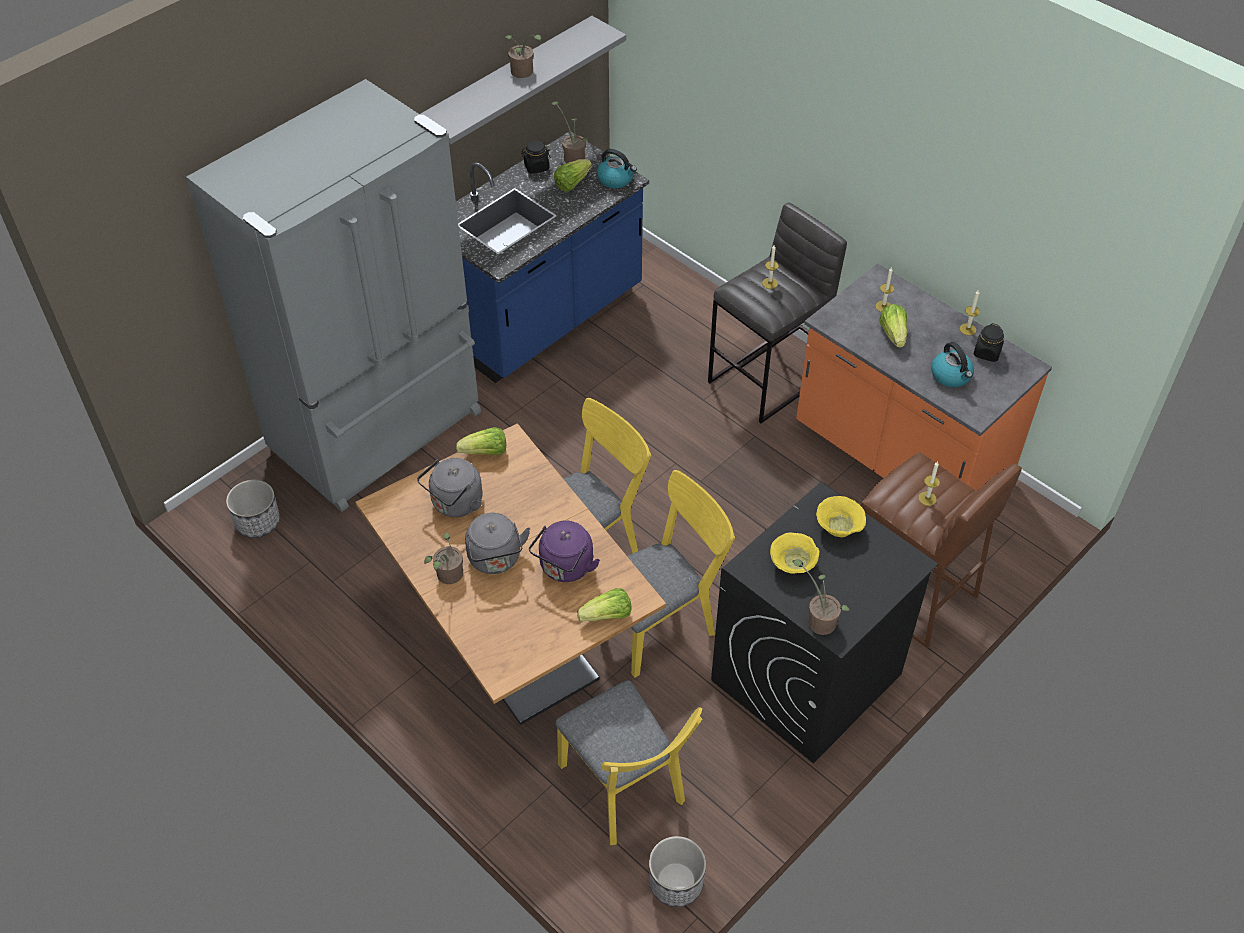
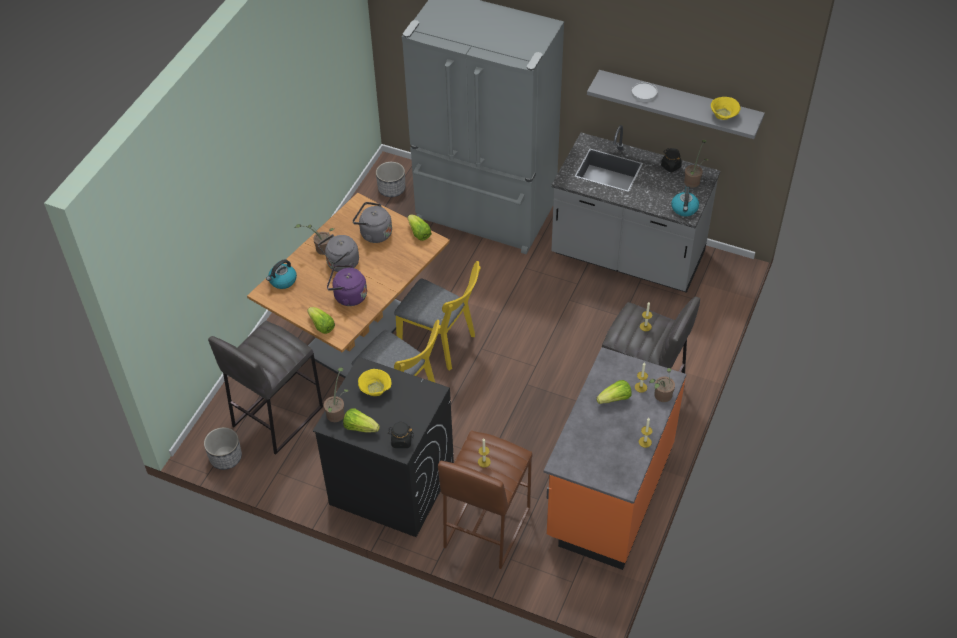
camera: 70 degrees right, 0 degrees up
(491, 93) = (644, 93): none -> white plate
(523, 73) = (674, 101): potted plant -> potted plant (661, 396)
(543, 318) = (627, 256): blue counter -> grey counter
(572, 183) = (665, 188): lettuce -> lettuce (360, 427)
(626, 791) = (276, 416): yellow chair -> grey stool
(839, 527) = (415, 406): yellow bowl -> yellow bowl (724, 116)
(951, 376) = (590, 441): kettle -> kettle (282, 281)
(987, 353) = (626, 458): black jar -> black jar (401, 441)

